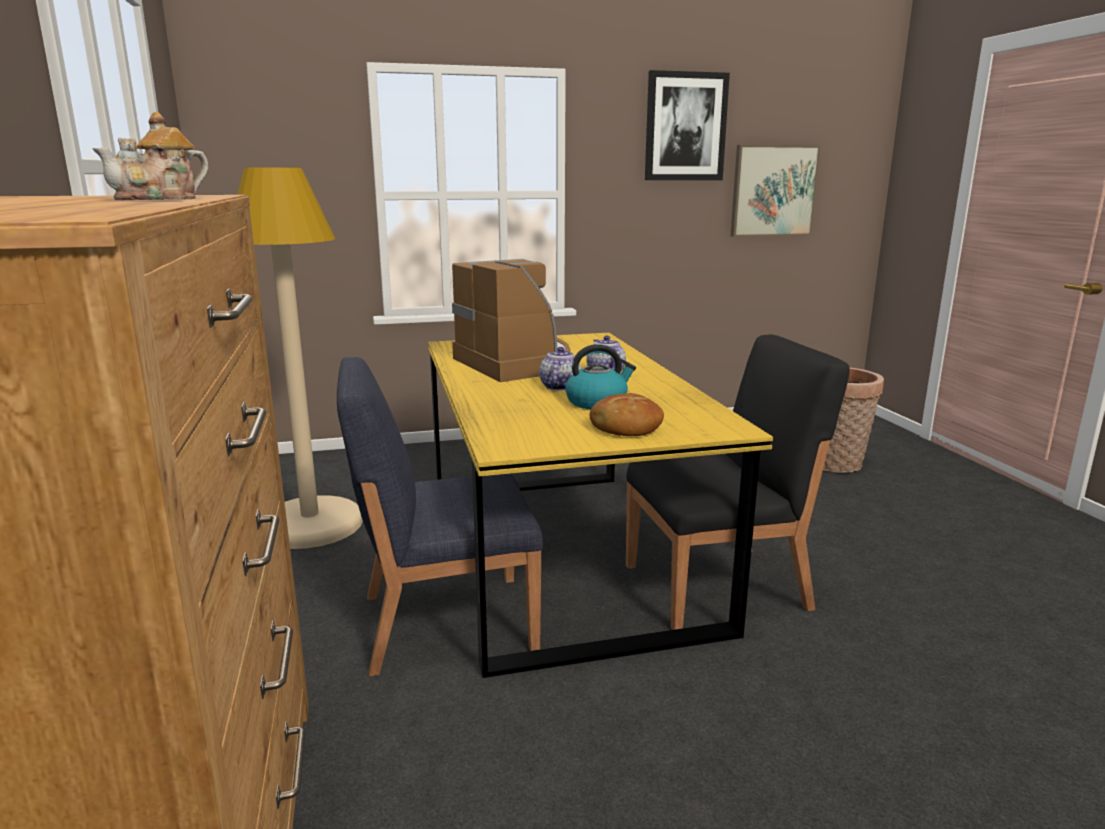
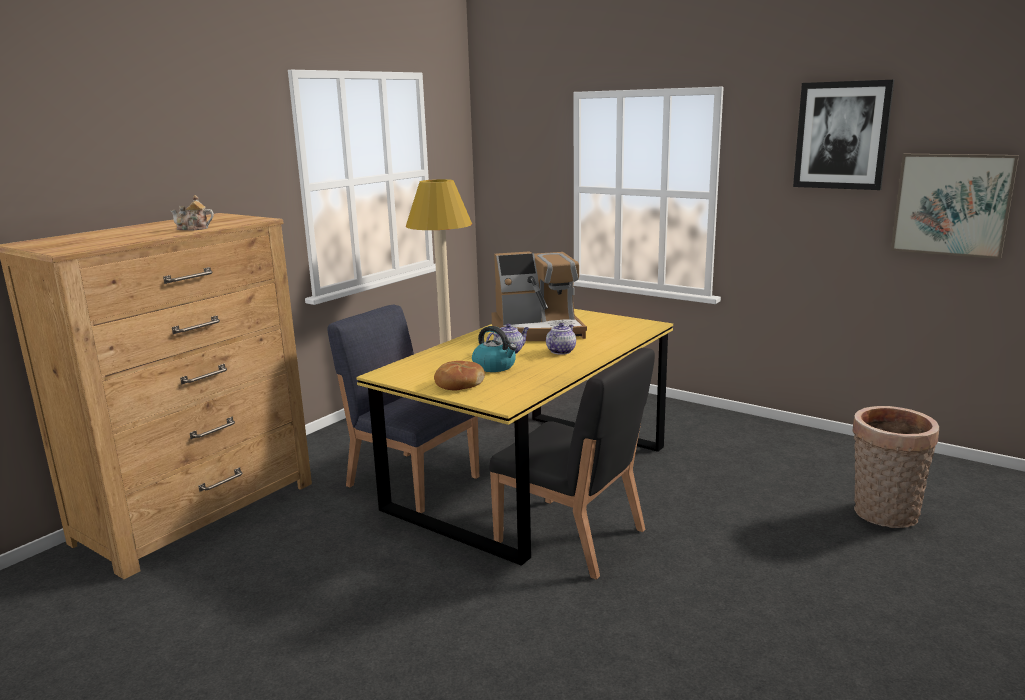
camera: 50 degrees right, 0 degrees up
(517, 363) = (538, 331): coffee machine -> coffee machine turned 60 degrees clockwise

